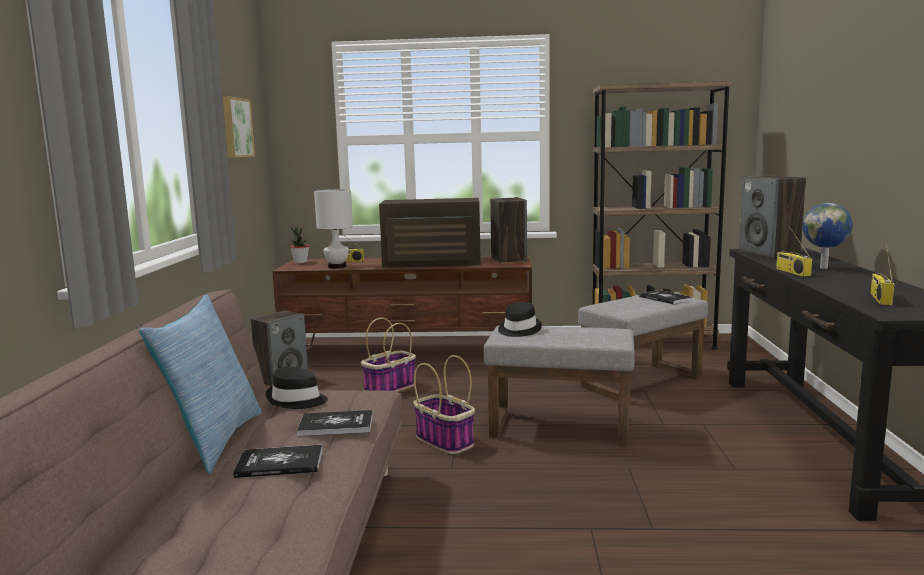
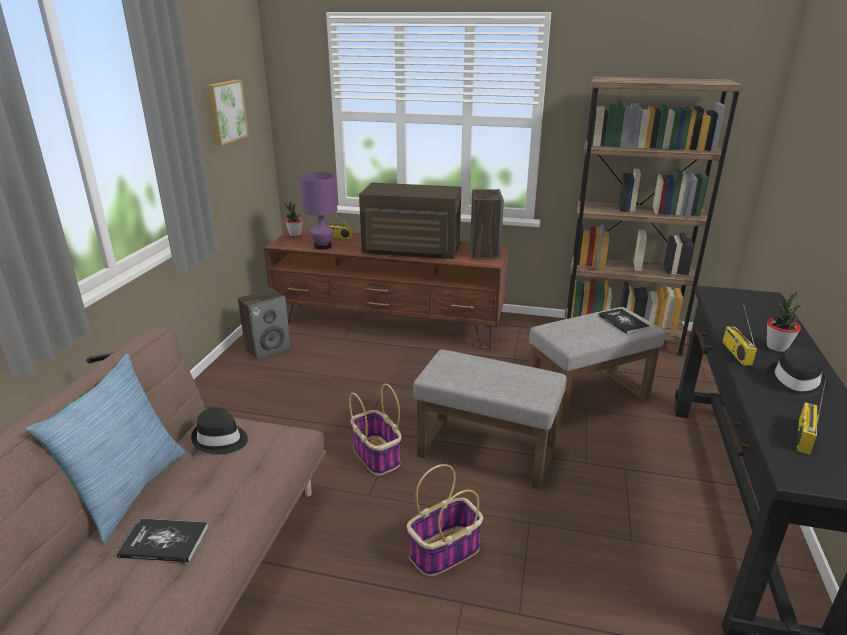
camera: 10 degrees right, 15 degrees up
(336, 425) = (236, 486): book -> none
(337, 266) = (323, 246): white table lamp -> purple table lamp
(389, 388) = (354, 373): basket -> basket (444, 552)
(518, 330) = (455, 361): black hat -> black hat (794, 383)
(770, 253) = (733, 302): speaker -> none
(824, 268) = (777, 347): globe -> potted plant

